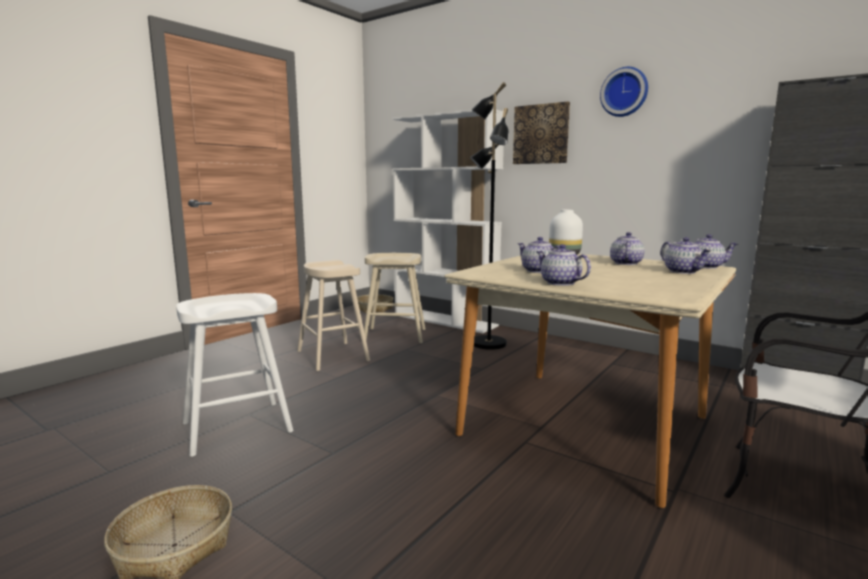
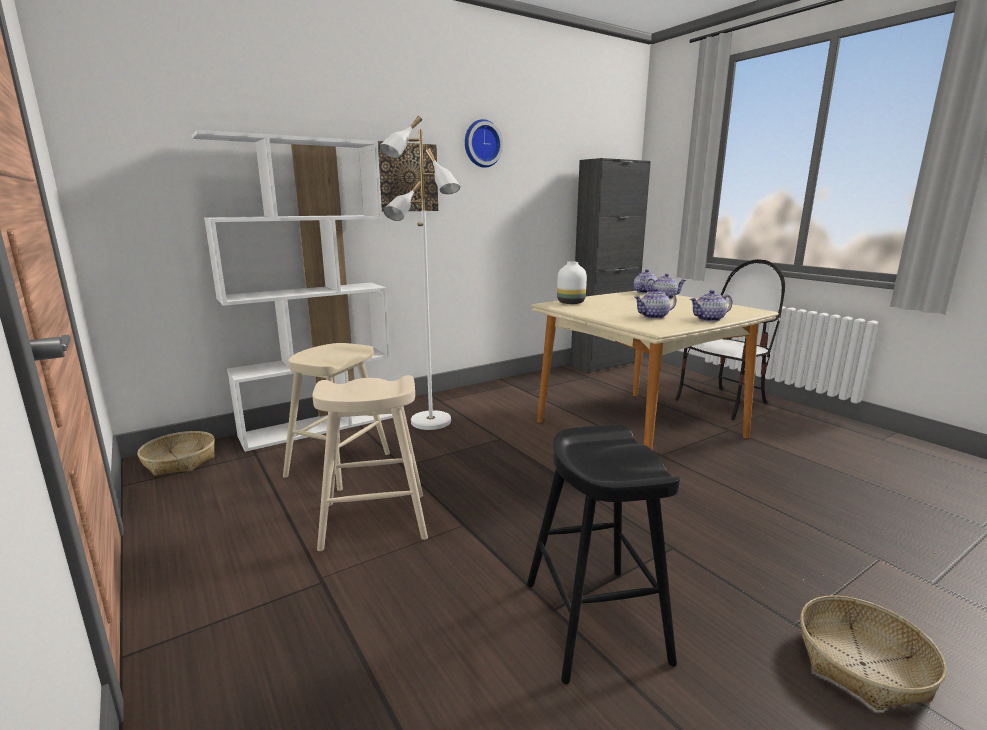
camera: 70 degrees left, 5 degrees up
(237, 427) = (595, 621): white stool -> black stool
(487, 344) = (430, 422): black floor lamp -> white floor lamp
(625, 263) = (623, 299): teapot -> none

